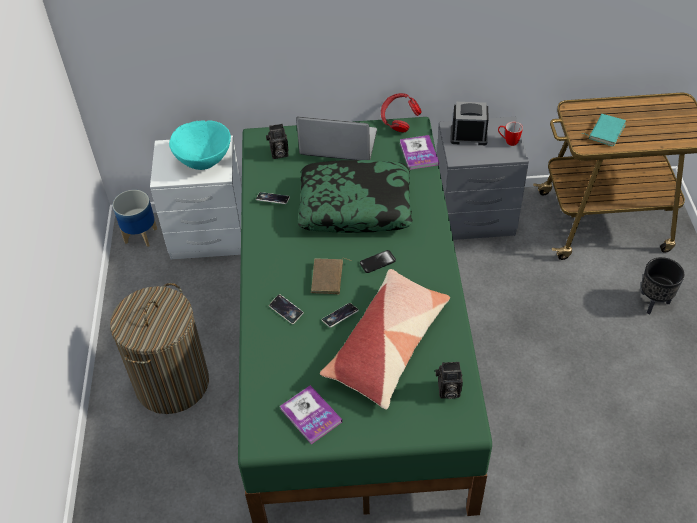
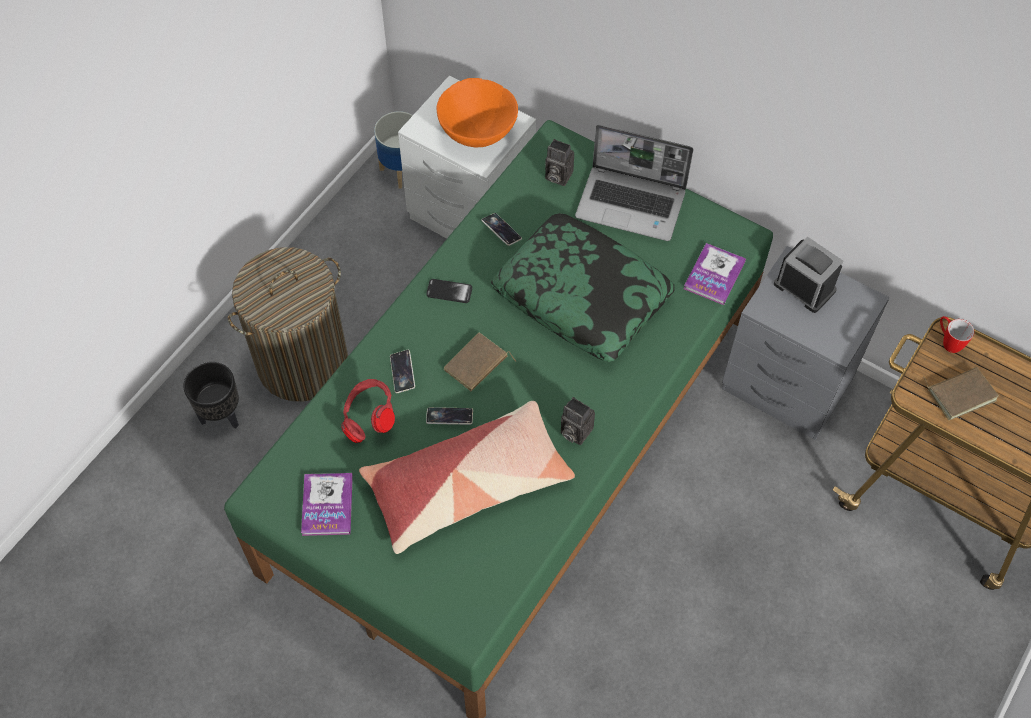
camera: 35 degrees right, 10 degrees up
(204, 161) = (478, 134): turquoise bowl -> orange bowl
(337, 144) = (632, 204): laptop -> laptop turned 150 degrees clockwise
(377, 262) = (544, 381): phone -> phone (449, 291)
(399, 122) = (729, 219): red headphones -> red headphones (369, 419)
(447, 391) = (481, 578): camera -> camera (574, 431)
(508, 141) = (846, 325): mug -> mug (948, 342)
(605, 131) = (960, 393): turquoise book -> brown book
(653, 303) = (905, 638): black planter -> black planter (222, 416)

